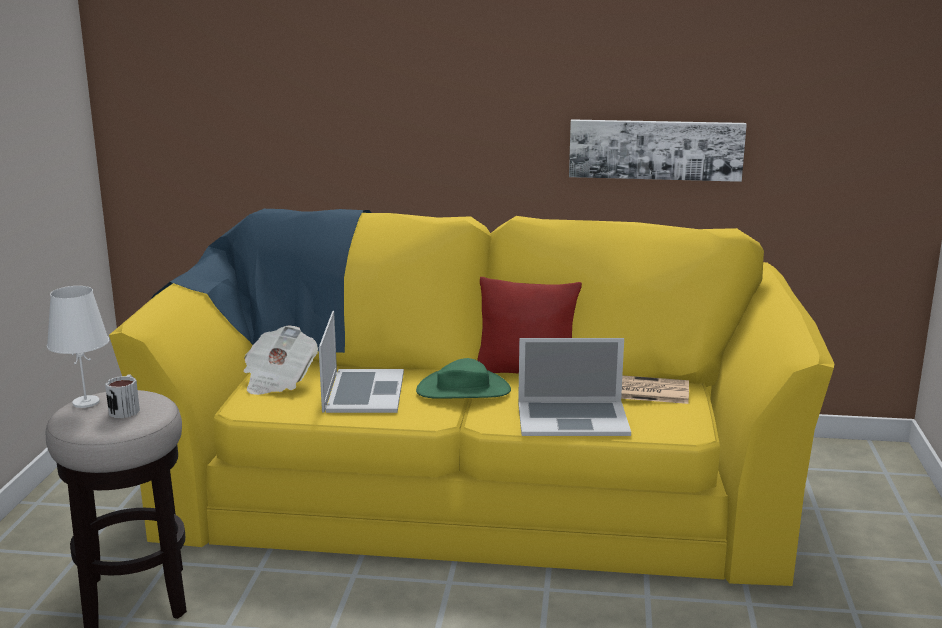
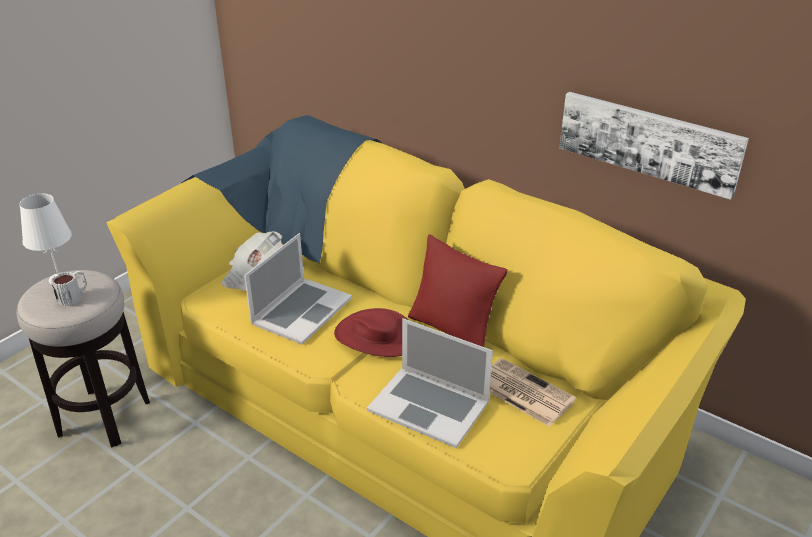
camera: 30 degrees right, 15 degrees up
(463, 390) = (375, 336): green hat -> red hat

